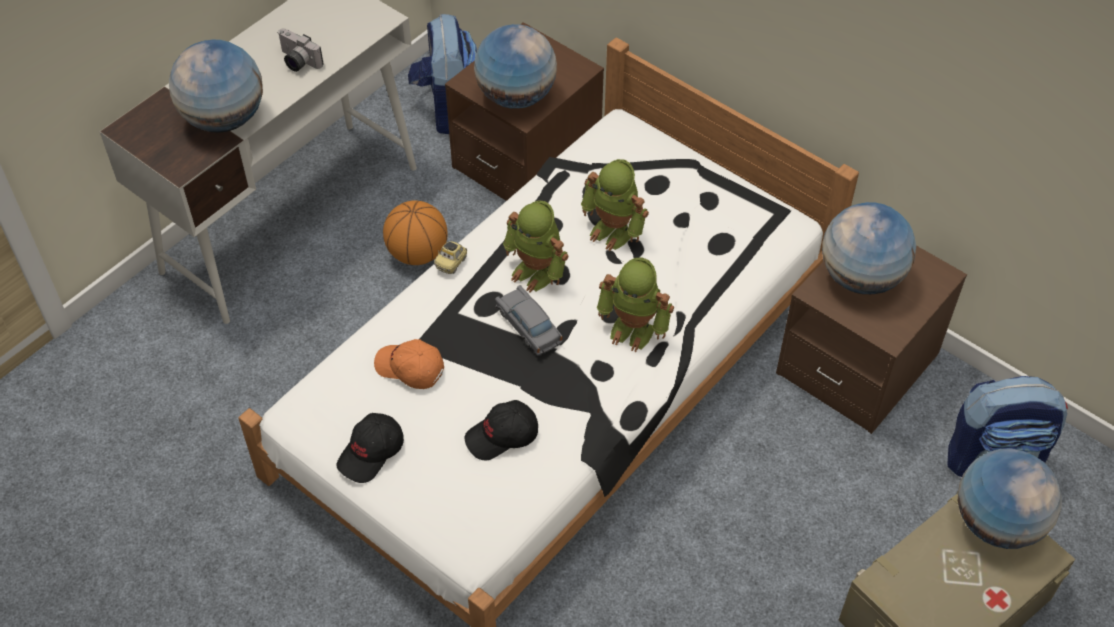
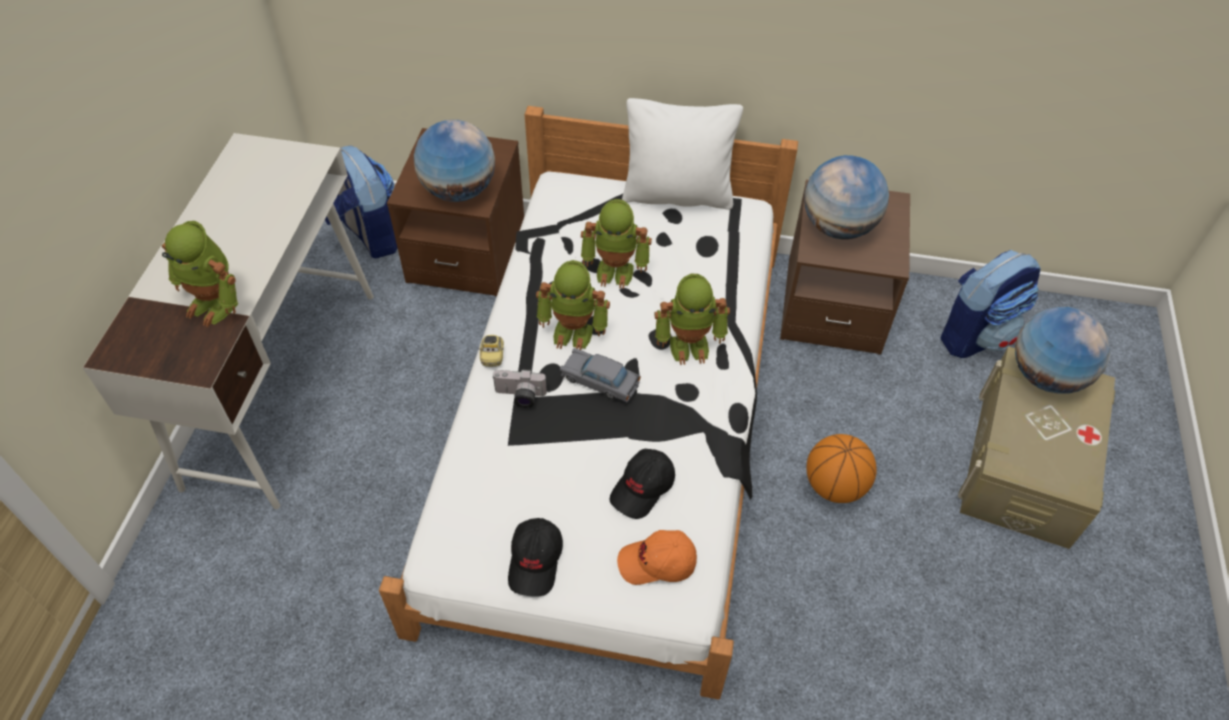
camera: 30 degrees left, 0 degrees up
(225, 119) = (216, 303): globe -> toy robot
(297, 62) = (256, 224): camera -> camera (519, 397)
(409, 369) = (518, 467): orange cap -> orange cap (657, 563)
(417, 253) = (421, 368): basketball -> basketball (834, 486)
(728, 181) = (677, 195): none -> white pillow

